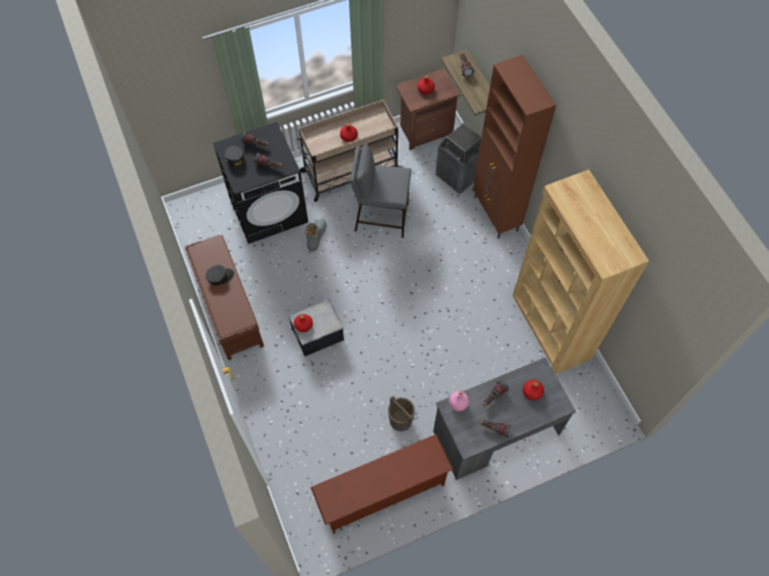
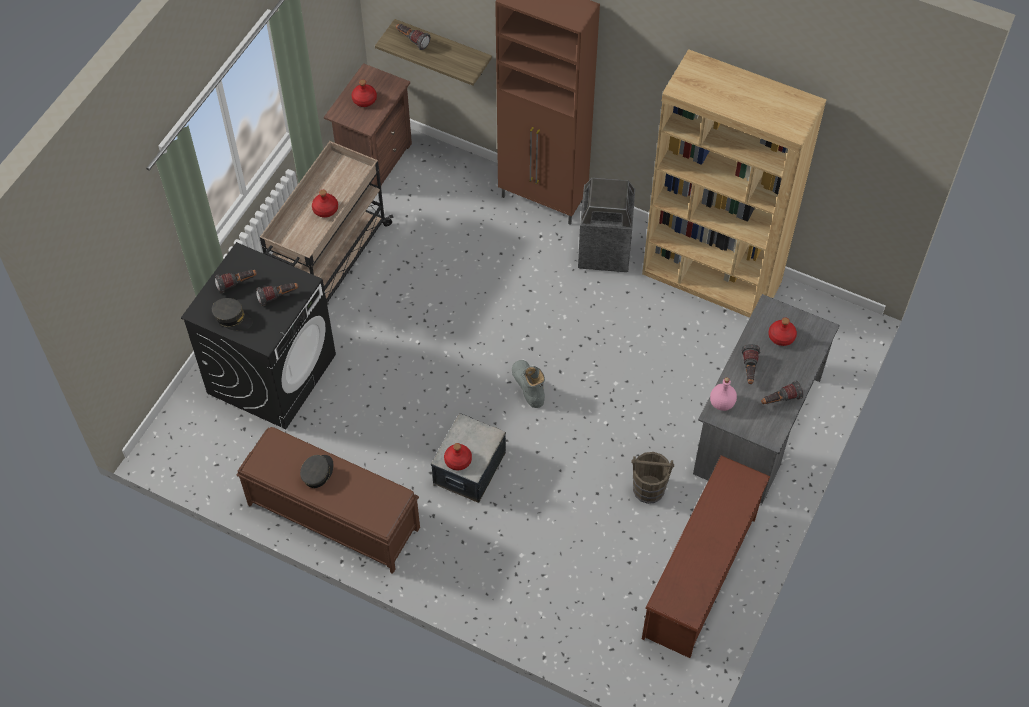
camera: 40 degrees left, 5 degrees down
(316, 236) = (361, 363): grey boot -> grey boot (528, 386)
(381, 217) = (417, 290): grey stool -> none
(458, 175) = (462, 185): trash can -> trash can (604, 251)

